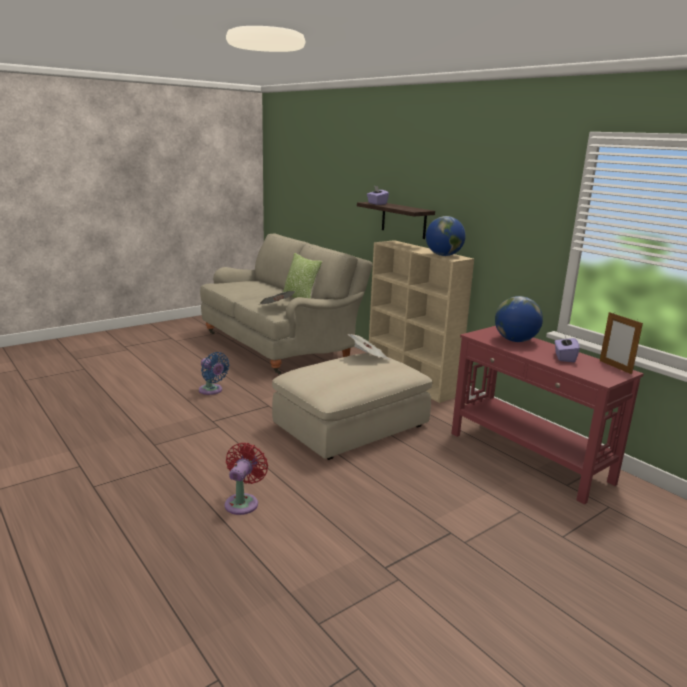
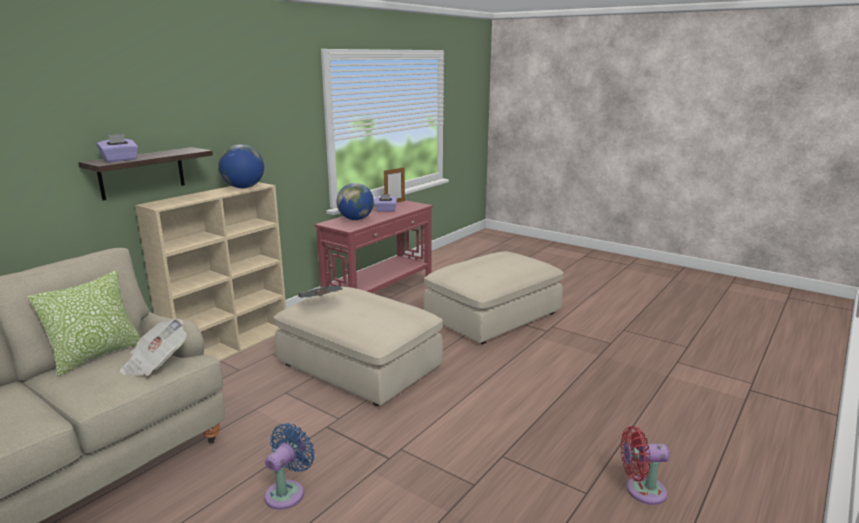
camera: 105 degrees left, 0 degrees up
(243, 502) = (529, 393): red fan -> red fan (641, 490)
(447, 530) = (493, 316): none -> beige ottoman

